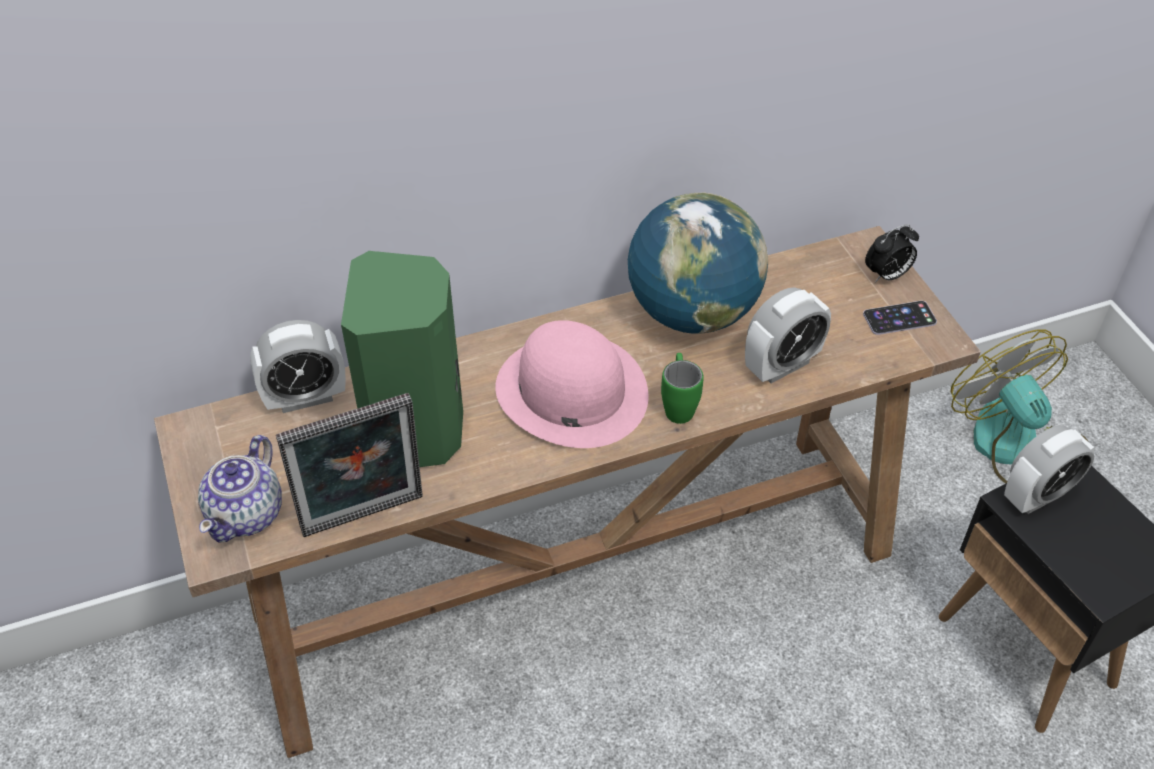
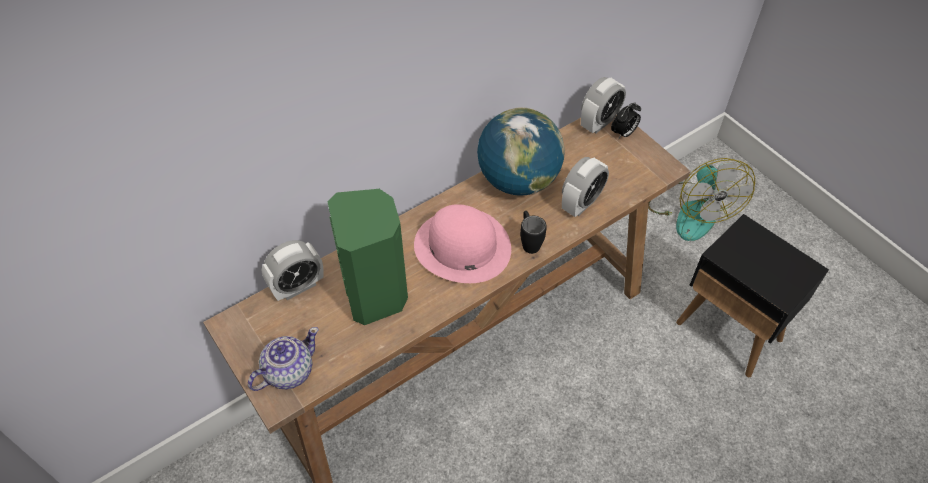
camera: 15 degrees left, 5 degrees up
(247, 513) = (288, 371): teapot -> teapot turned 135 degrees counterclockwise
(364, 519) = (364, 358): picture frame -> none
(678, 405) = (529, 242): green mug -> black mug
(899, 318) = (639, 159): phone -> none
(1016, 447) = (691, 211): fan -> fan turned 150 degrees counterclockwise
(1037, 496) = (732, 247): alarm clock -> alarm clock (599, 123)

